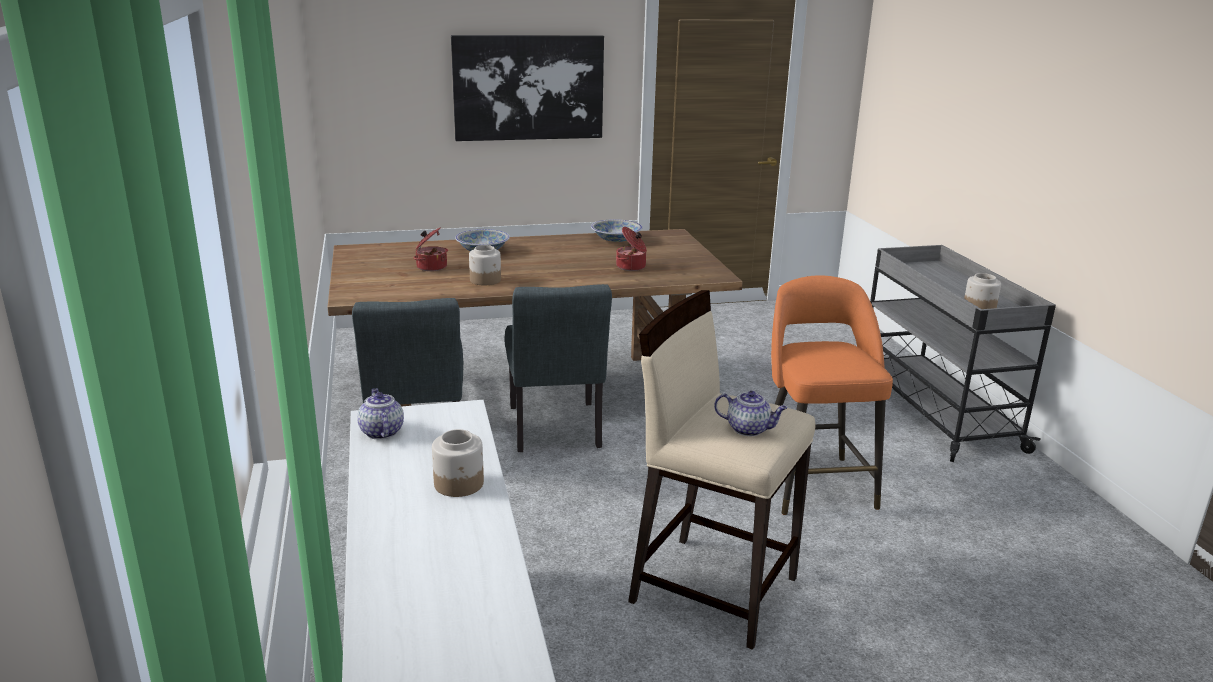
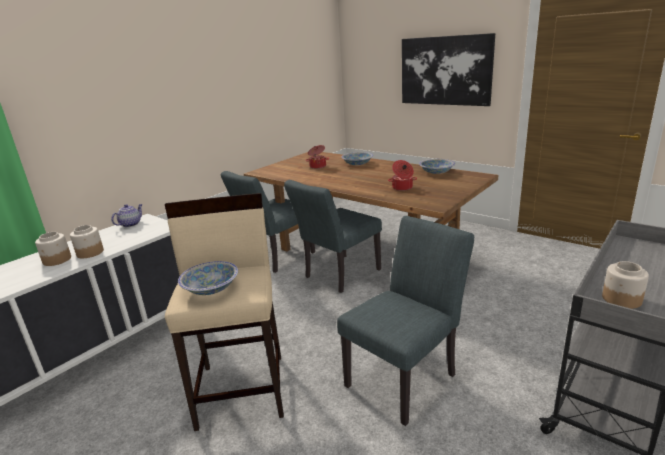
camera: 55 degrees right, 0 degrees up
(485, 280) = (320, 177): jar -> jar (57, 260)
(749, 429) = (211, 288): teapot -> bowl
(813, 482) = (406, 376): orange stool -> grey chair

